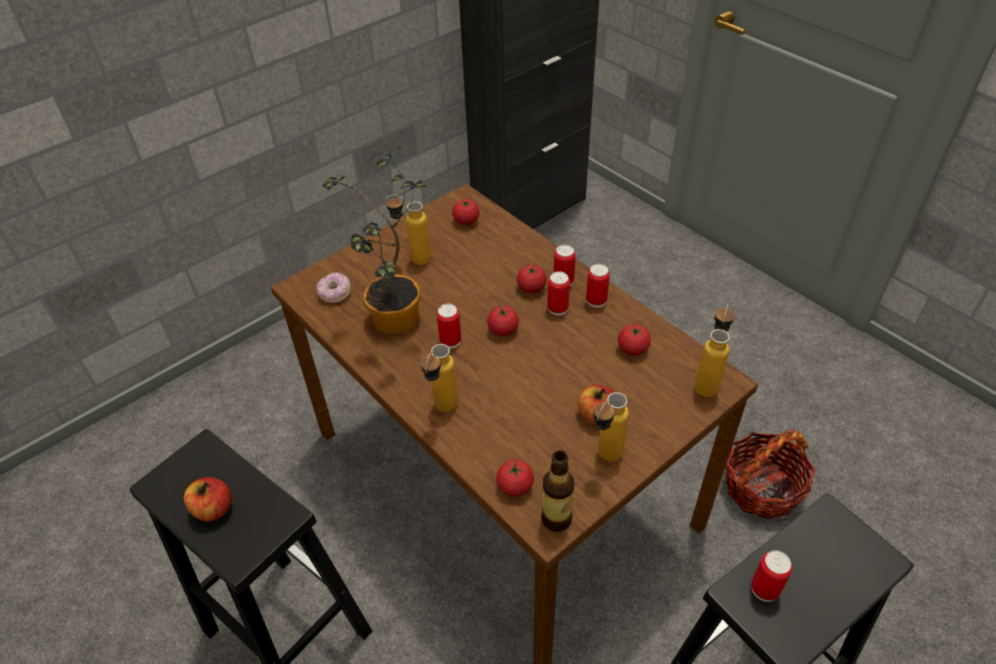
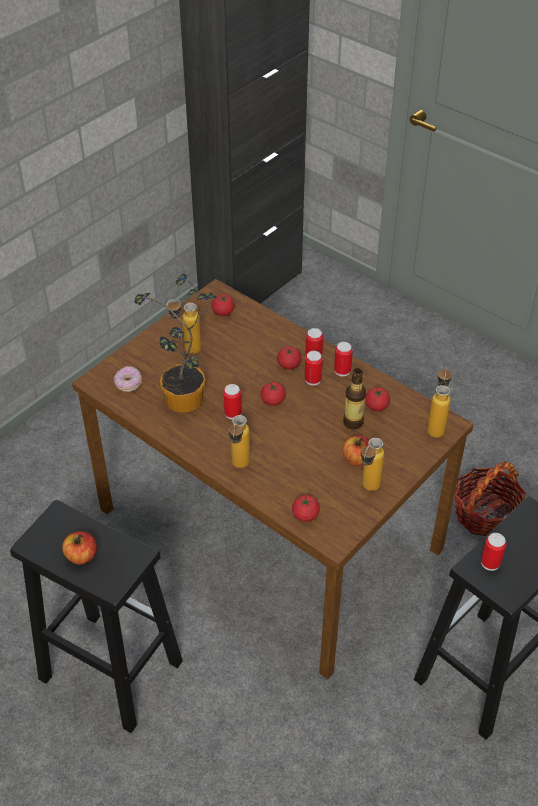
camera: 10 degrees left, 0 degrees up
(556, 519) = (339, 534): bottle -> bottle (353, 422)

